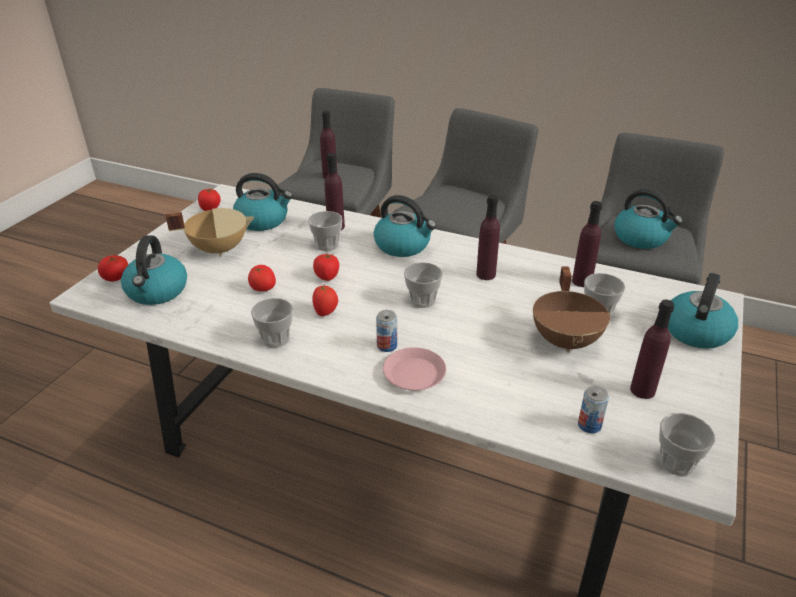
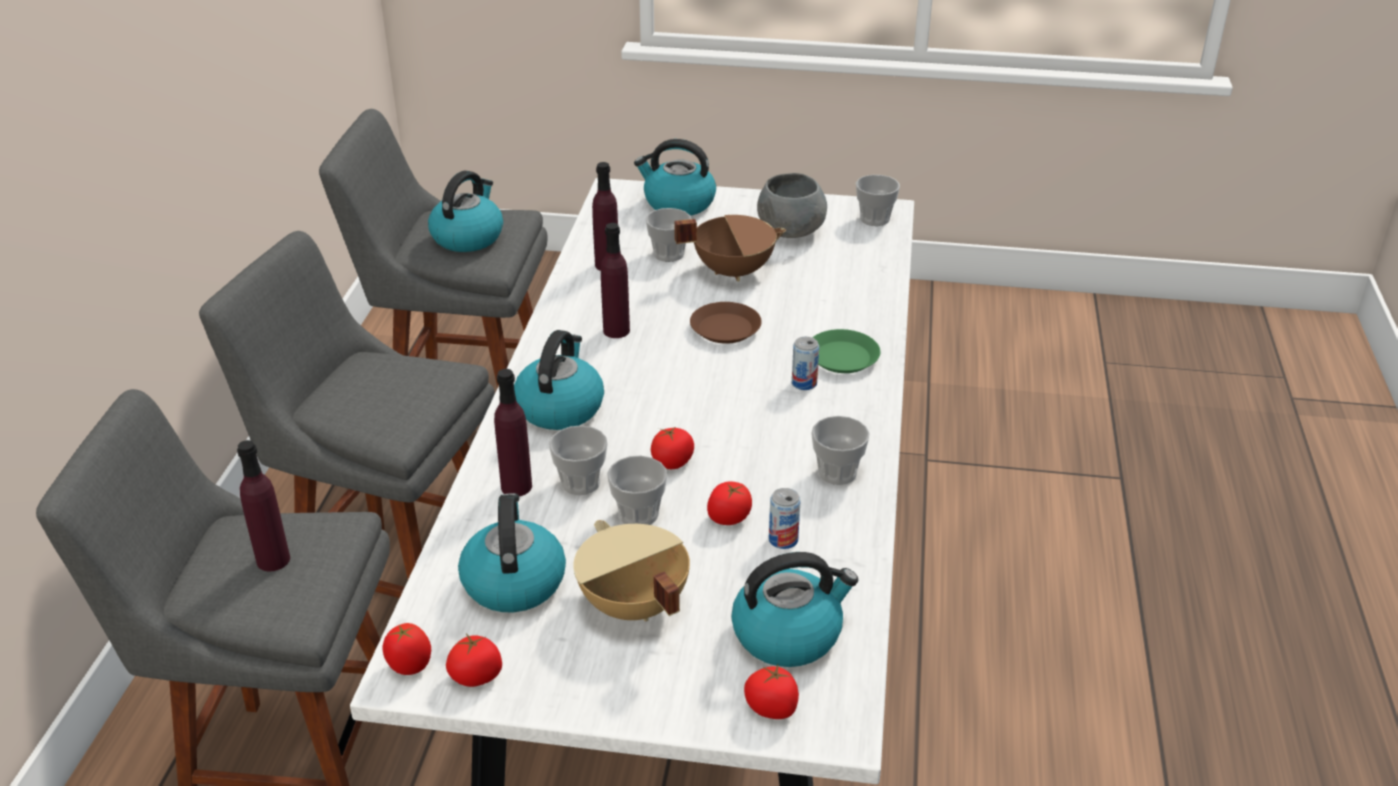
camera: 105 degrees left, 0 degrees up
(326, 312) = (761, 444): tomato -> tomato (409, 667)
(414, 374) = (842, 357): pink plate -> green plate
(422, 300) = (697, 371): cup -> cup (638, 514)
(475, 321) = (725, 328): none -> brown plate
(589, 425) = (855, 256): can -> can (783, 539)
(642, 390) = (790, 231): purple bottle -> grey bowl

